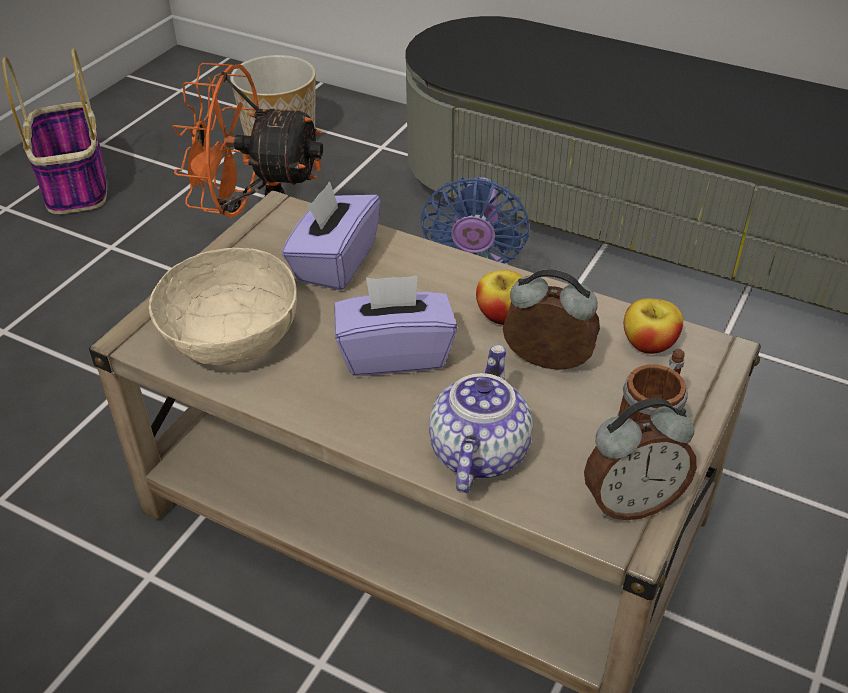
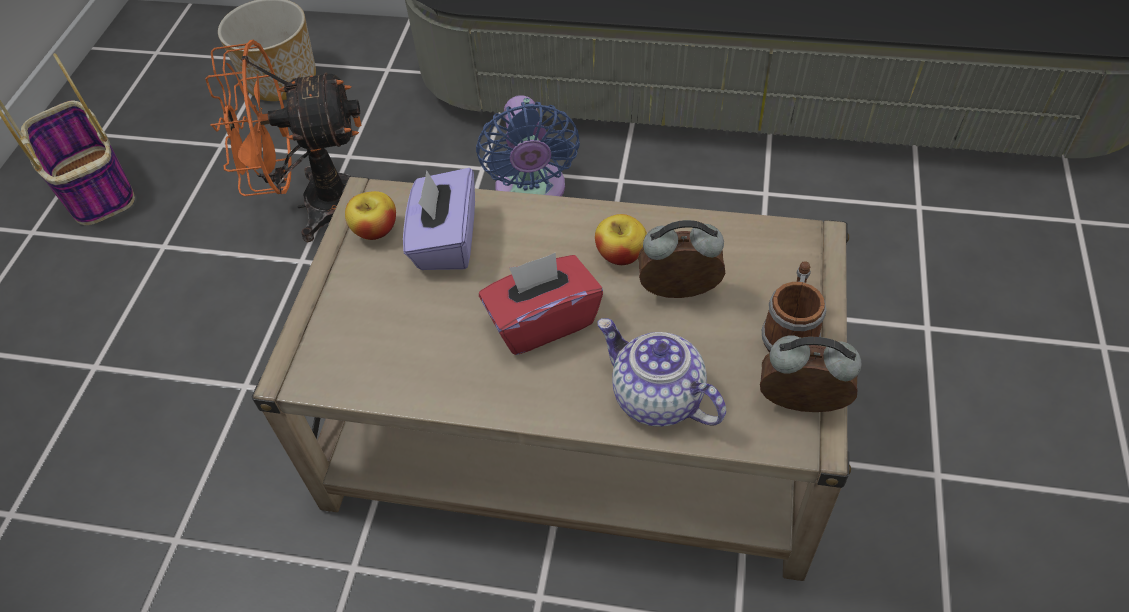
camera: 15 degrees left, 10 degrees up
(231, 337) = (385, 347): beige bowl -> none
(395, 354) = (542, 321): purple tissue box -> red tissue box
(478, 452) = (656, 398): teapot -> teapot turned 45 degrees counterclockwise
(631, 502) = (801, 407): alarm clock -> alarm clock turned 135 degrees counterclockwise
(649, 344) = (756, 249): apple -> apple (375, 230)

